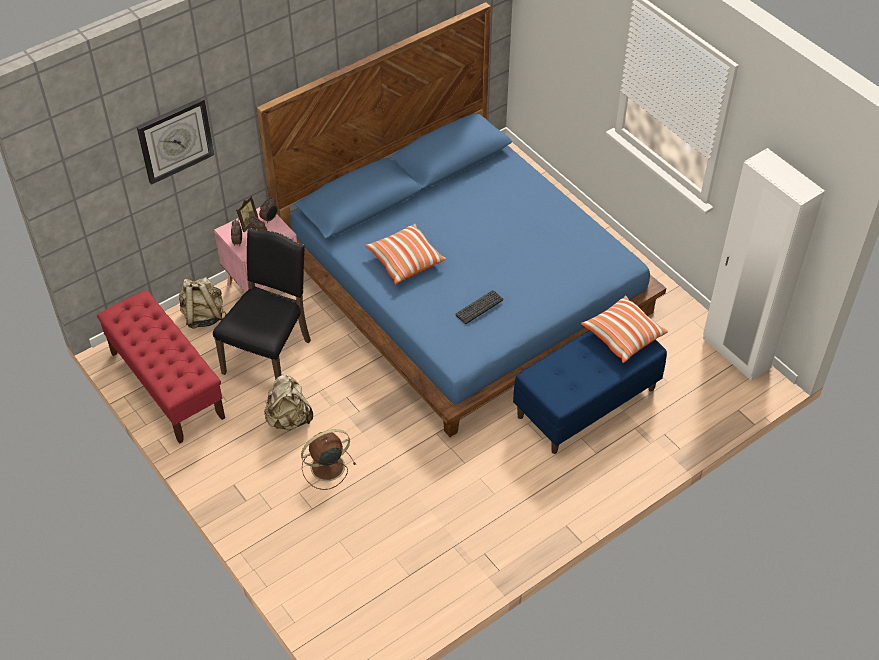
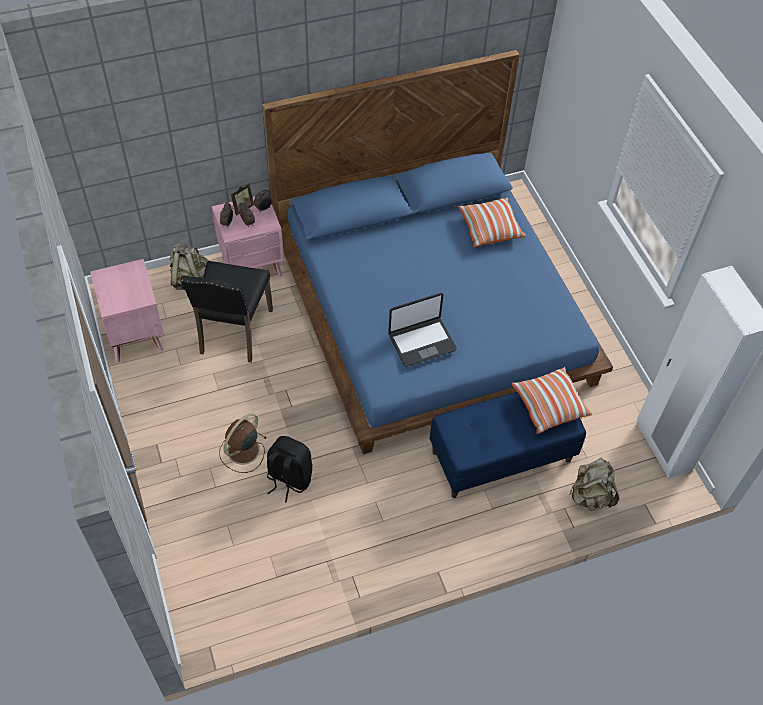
camera: 15 degrees right, 5 degrees up
(166, 385) = (135, 335): red bench -> pink nightstand
(175, 140) = (177, 118): wall clock -> none
(270, 356) = (234, 332): black chair -> black chair turned 150 degrees clockwise
(289, 419) = (227, 396): beige backpack -> beige backpack (590, 496)
(326, 467) = (242, 451): brown fan -> brown fan turned 45 degrees counterclockwise
(384, 480) = (288, 479): none -> black backpack
(405, 260) = (371, 278): pillow -> pillow (489, 228)
(479, 307) = (421, 342): keyboard -> laptop

